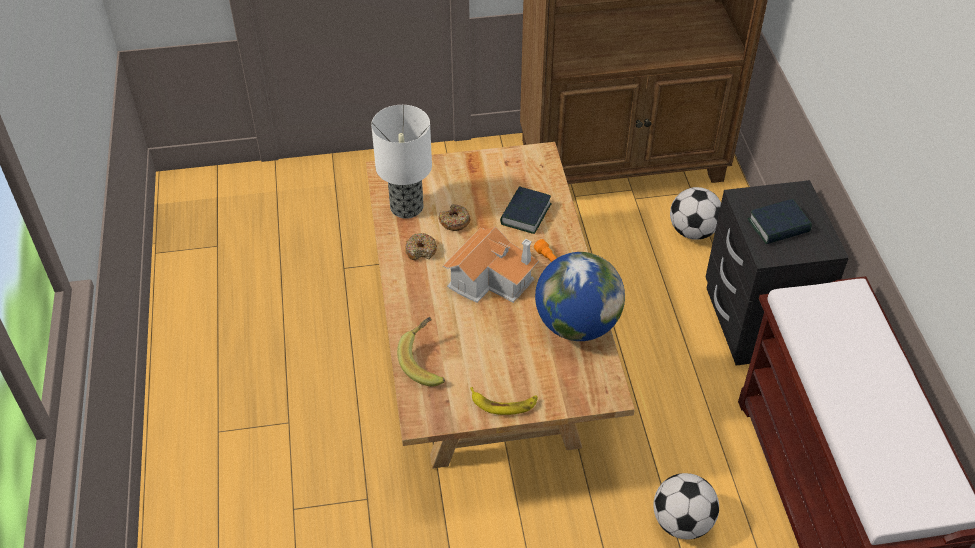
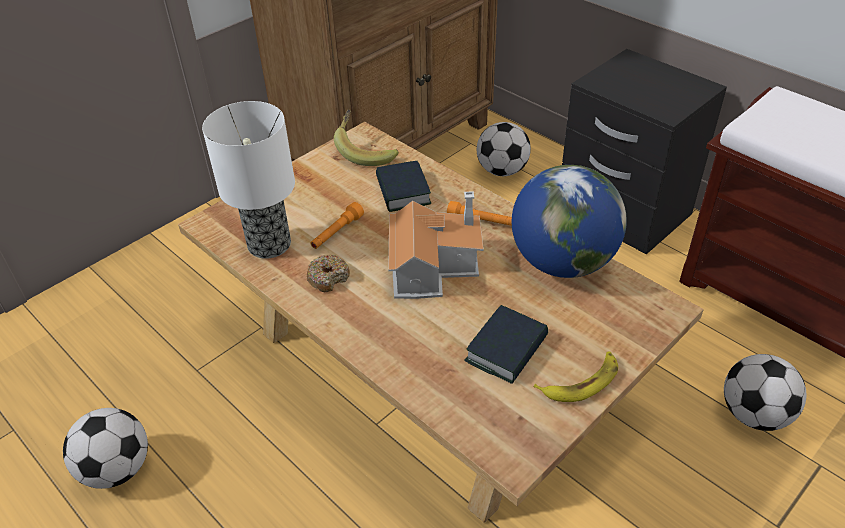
camera: 35 degrees left, 5 degrees down
(255, 305) = (117, 469): none -> football
(427, 361) = (453, 388): banana -> banana (366, 151)
(454, 222) = (337, 233): donut -> orange flashlight
(778, 226) = (648, 89): book -> book (506, 350)

